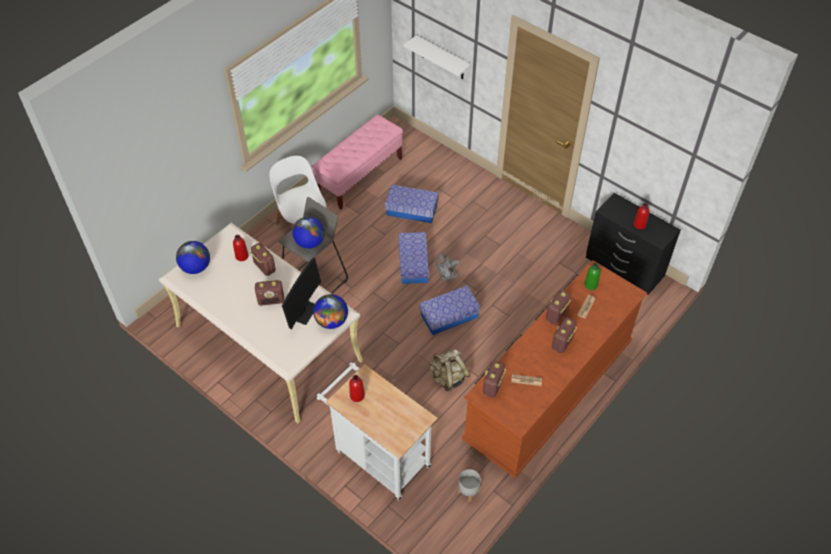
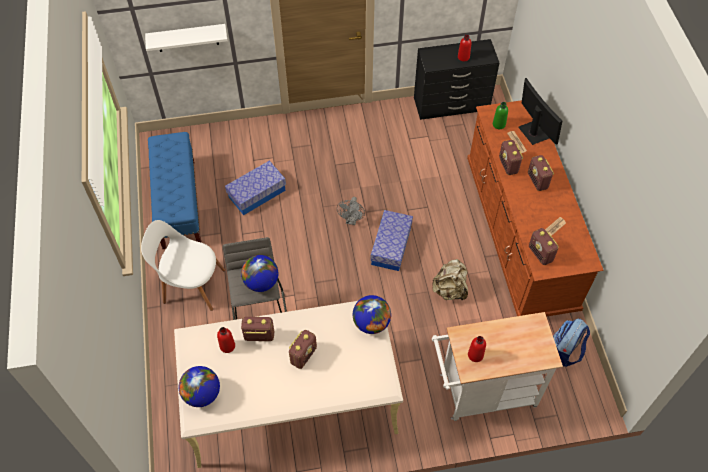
camera: 50 degrees left, 5 degrees up
(302, 311) = (340, 338): monitor -> monitor (533, 133)
(360, 176) = (179, 204): pink bench -> blue bench
(413, 264) = (314, 233): storage box -> none
(468, 492) = (565, 352): grey planter -> backpack

